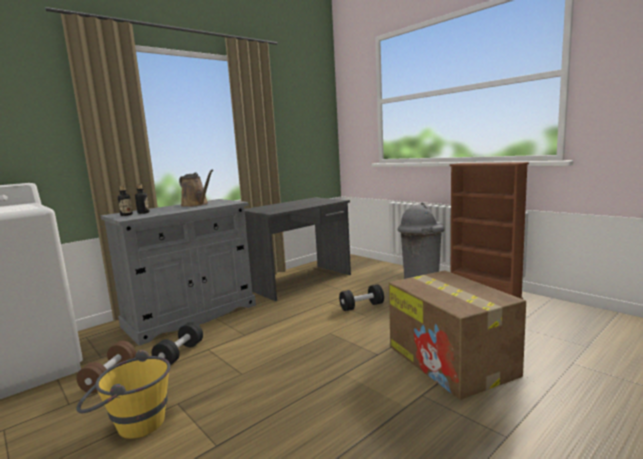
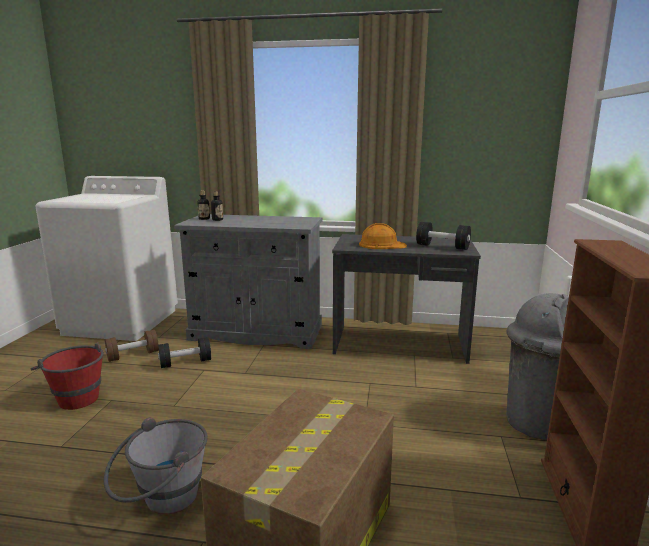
camera: 50 degrees right, 5 degrees up
(131, 425) = (75, 396): yellow bucket -> red bucket
(196, 204) = (275, 220): brown watering can -> none
(286, 207) = (382, 245): none -> orange hard hat
(362, 306) = (385, 409): black dumbbell -> black dumbbell (442, 247)
(364, 403) = (161, 502): none -> grey bucket

